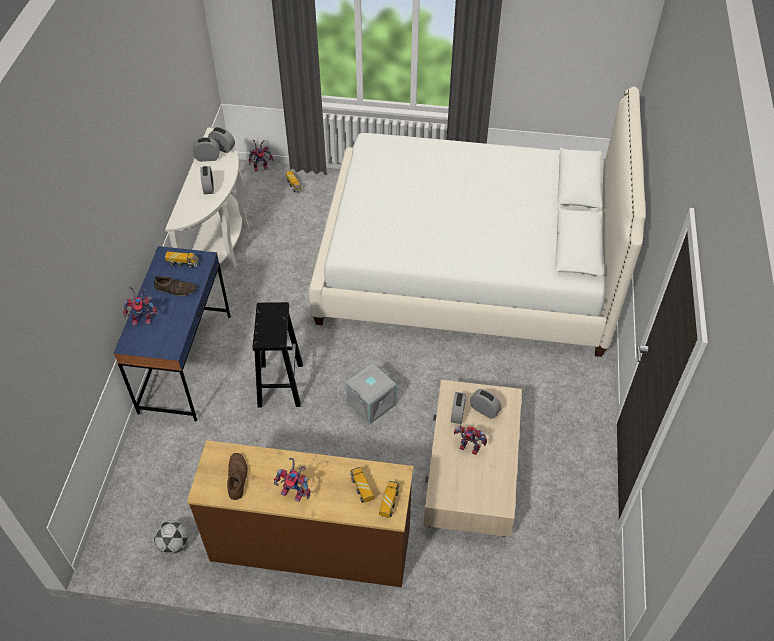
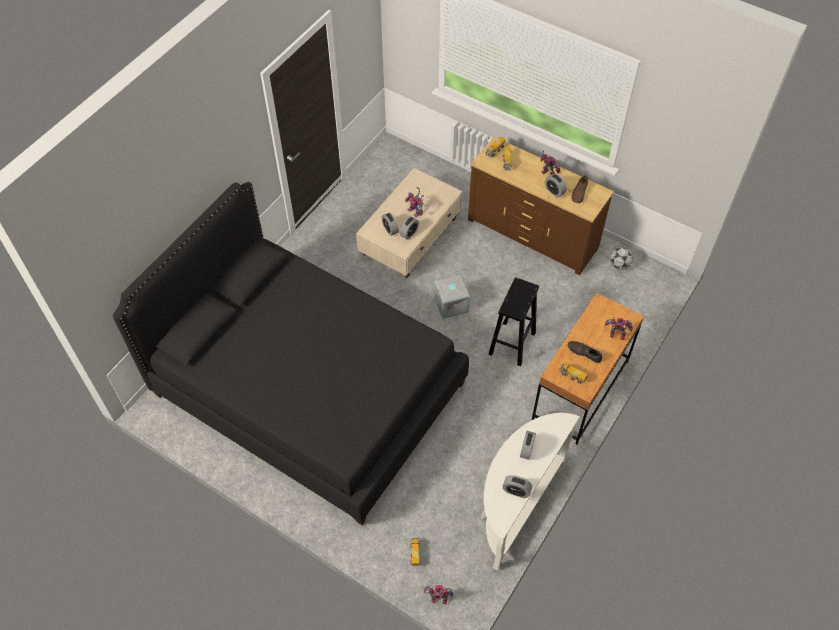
camera: 155 degrees left, 5 degrees up
(186, 363) = (580, 390): blue desk -> brown desk
(222, 148) = (496, 499): alarm clock -> alarm clock (554, 191)
(467, 266) = (308, 388): white bed -> black bed

